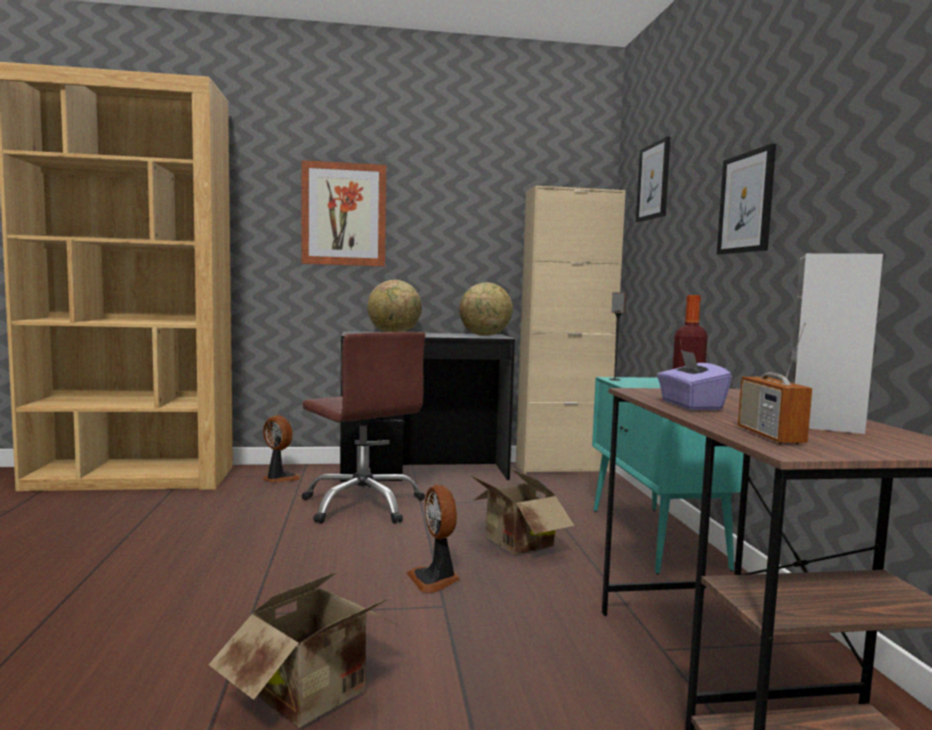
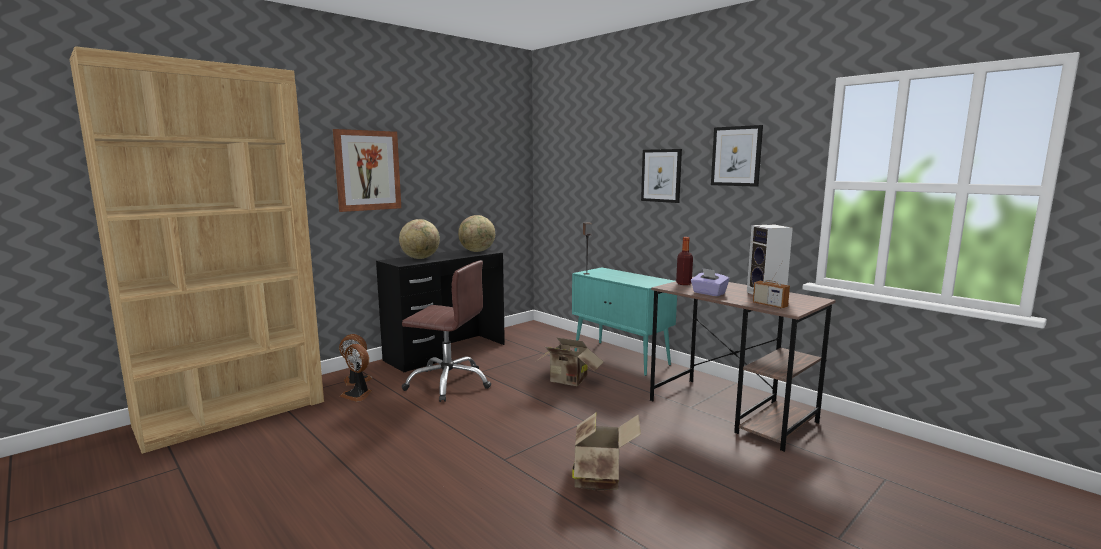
camera: 35 degrees left, 5 degrees up
(435, 579) = (560, 410): fan -> fan (358, 394)
(562, 467) = (519, 329): beige cabinet -> none
(654, 181) = (575, 148): picture -> picture (736, 156)

